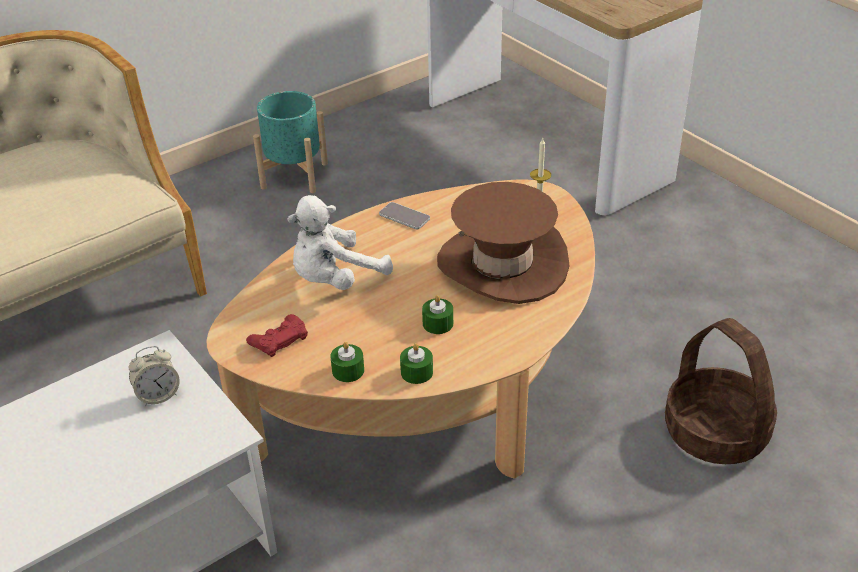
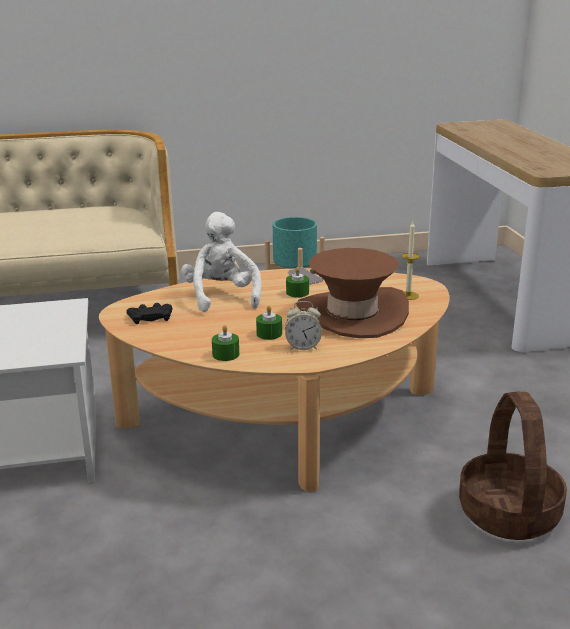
camera: 25 degrees right, 15 degrees down
(158, 395) = (44, 325): alarm clock -> alarm clock (303, 347)
(279, 339) = (150, 317): red game controller -> black game controller
(335, 279) = (221, 297): white plush toy -> white plush toy turned 90 degrees clockwise
(348, 370) = (178, 342): green candle -> green candle (297, 292)

